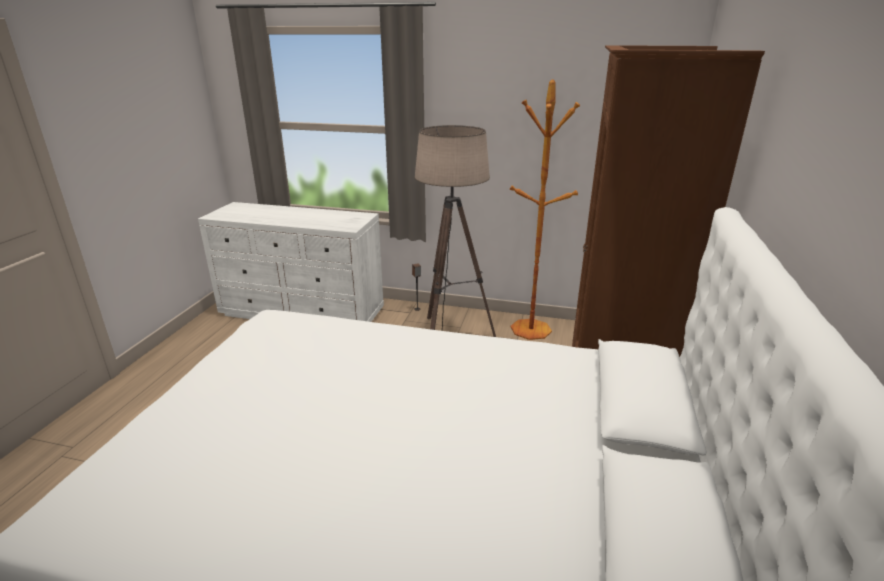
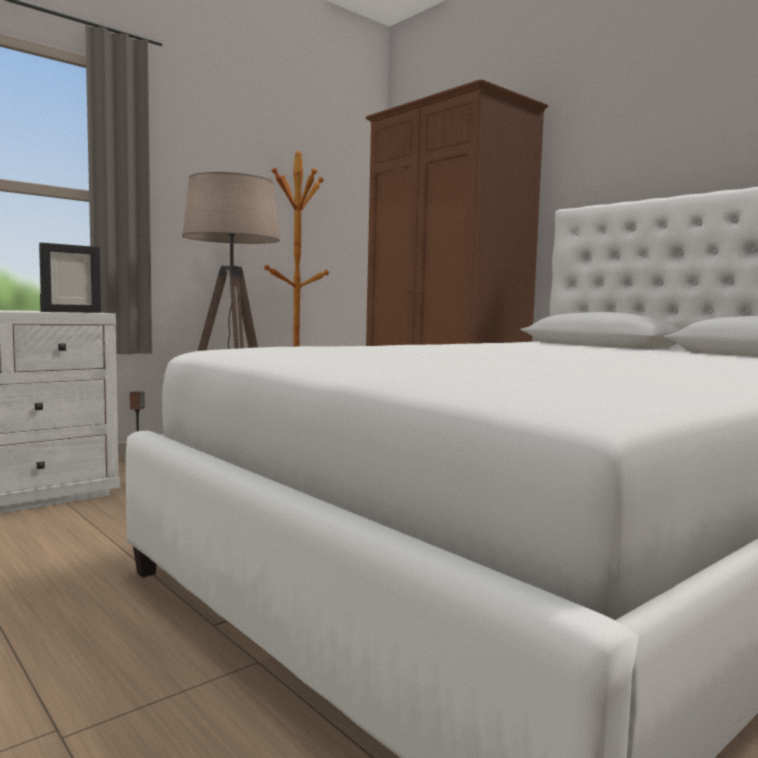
camera: 55 degrees left, 20 degrees down
(334, 228) = (71, 312): none -> picture frame

